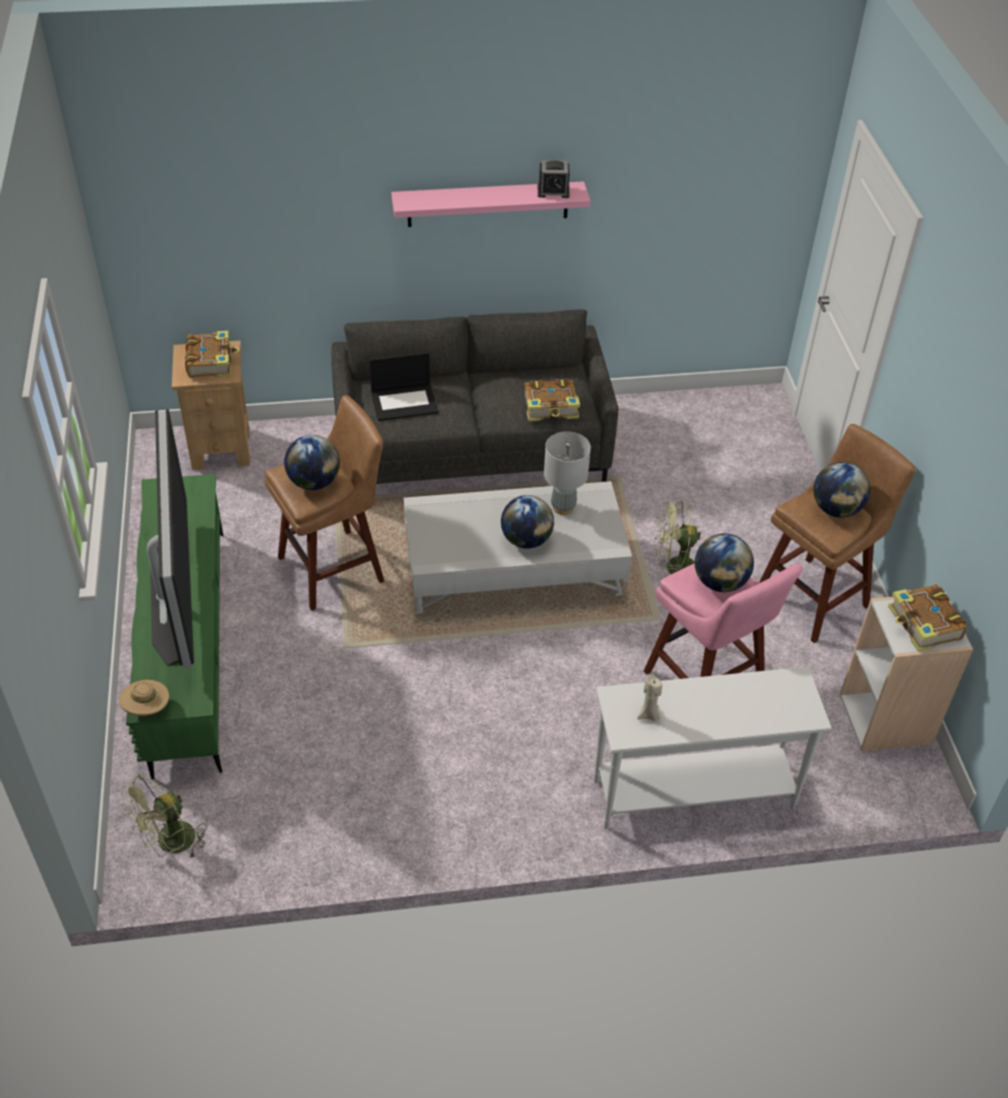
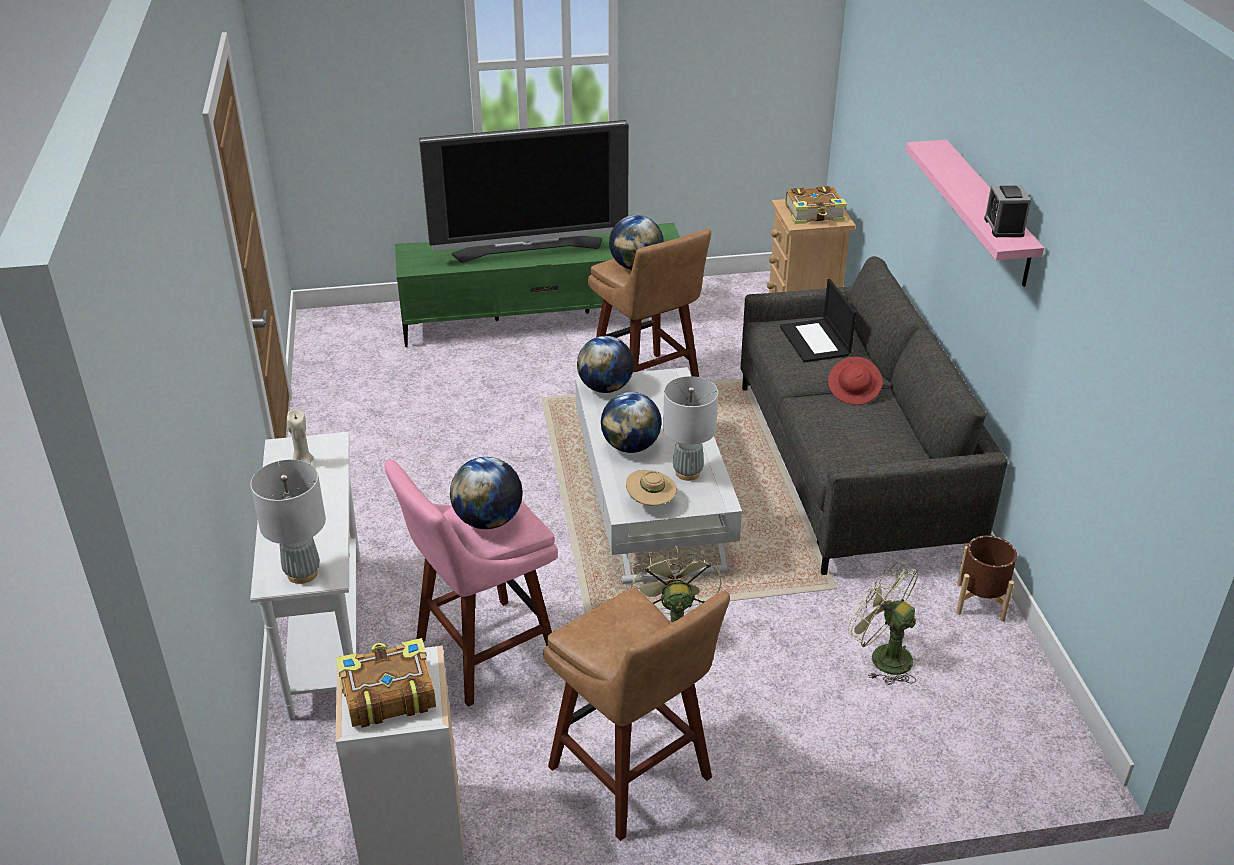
camera: 90 degrees right, 10 degrees down
(147, 709) = (407, 250): beige hat -> beige hat (651, 502)
(170, 844) = (339, 331): green fan -> green fan (882, 656)
(483, 391) = (854, 391): none -> red hat
(551, 407) = (838, 441): book -> none
(629, 408) = (980, 601): none -> brown planter
(796, 696) = (302, 573): none -> grey table lamp
(836, 509) = (626, 638): globe -> globe (605, 388)

